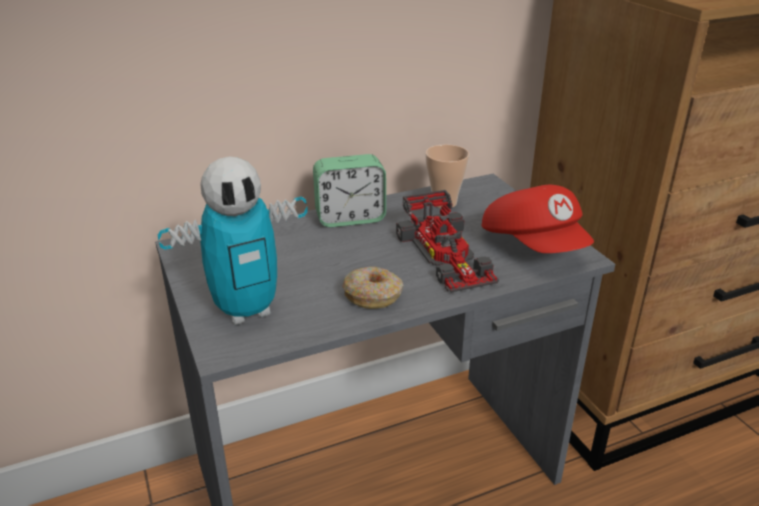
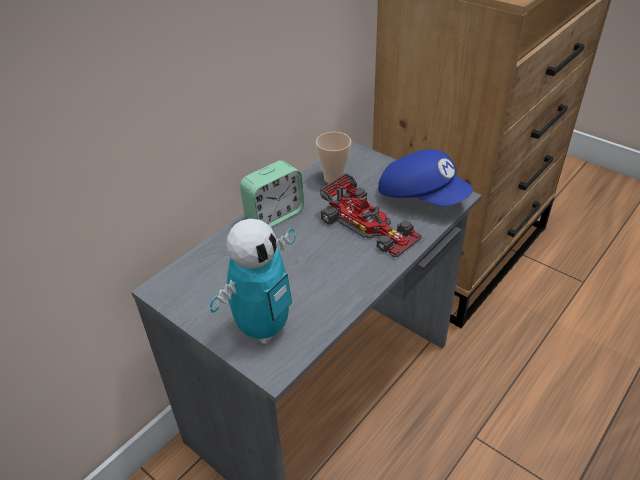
camera: 25 degrees left, 10 degrees up
(373, 295) = (345, 279): donut -> none
(535, 245) = (422, 196): red cap -> blue cap

